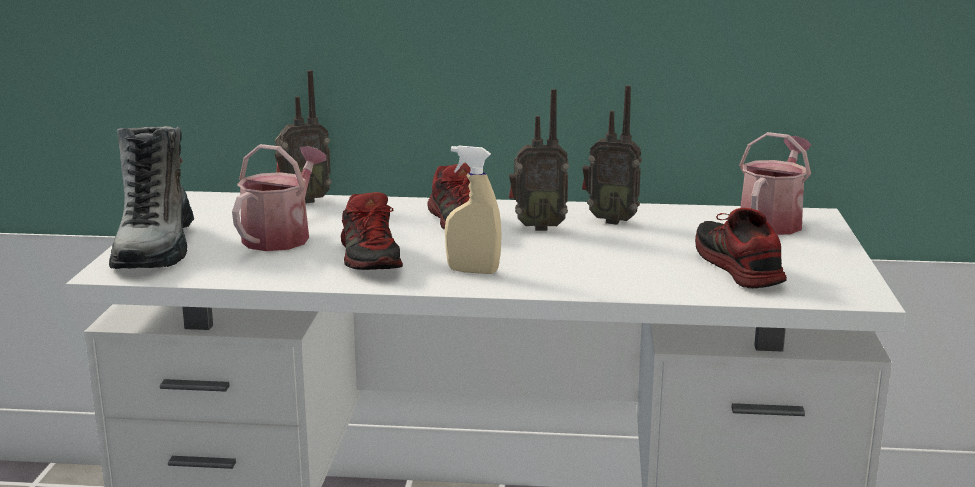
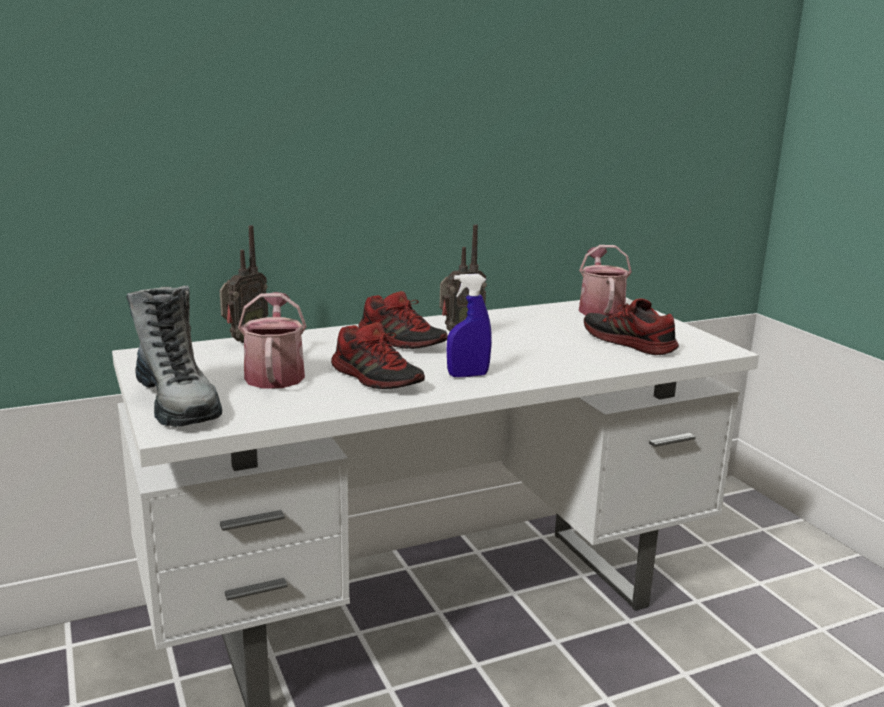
camera: 30 degrees left, 0 degrees up
(473, 271) = (468, 375): beige spray bottle -> blue spray bottle
(611, 220) = (500, 323): radio -> none

